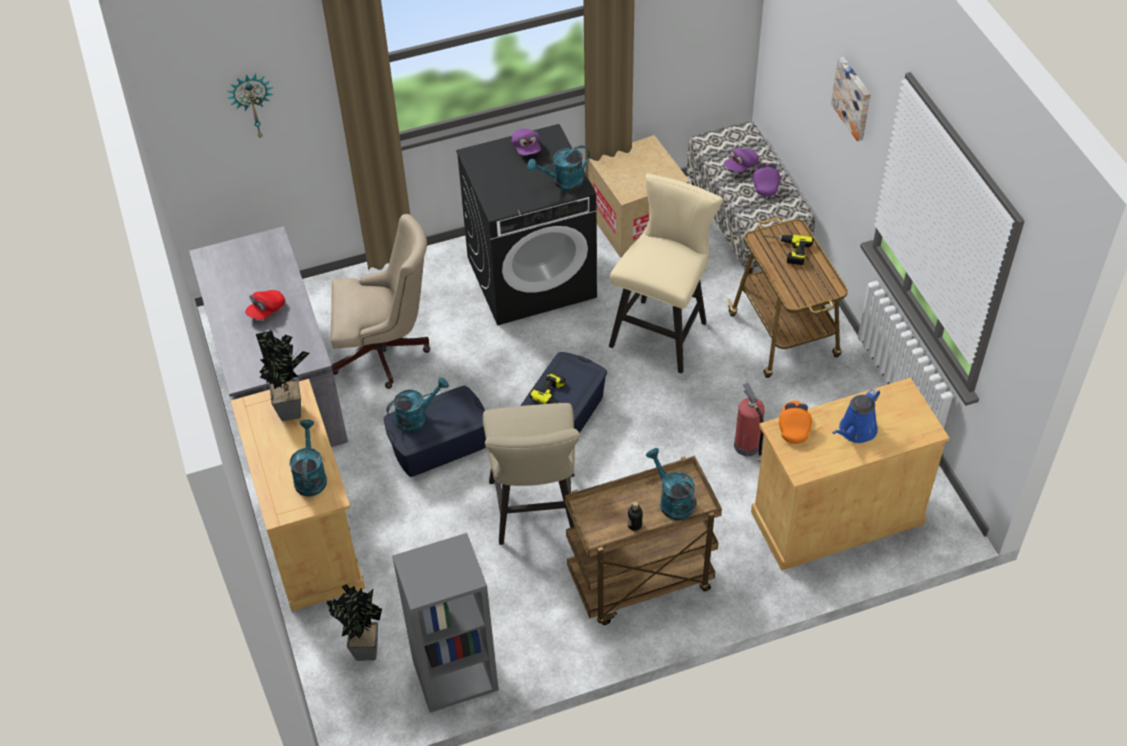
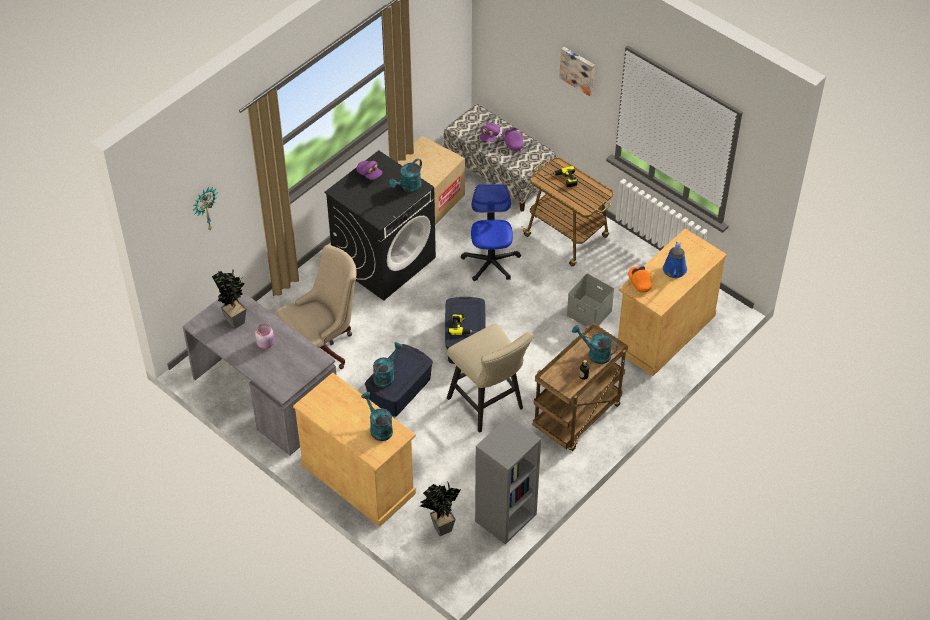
camera: 30 degrees left, 0 degrees up
(266, 310) = (266, 343): red cap -> pink jar
(292, 407) = (336, 393): potted plant -> potted plant (235, 319)
(662, 331) = (491, 262): beige stool -> office chair
(747, 447) = (588, 313): fire extinguisher -> grey storage box

